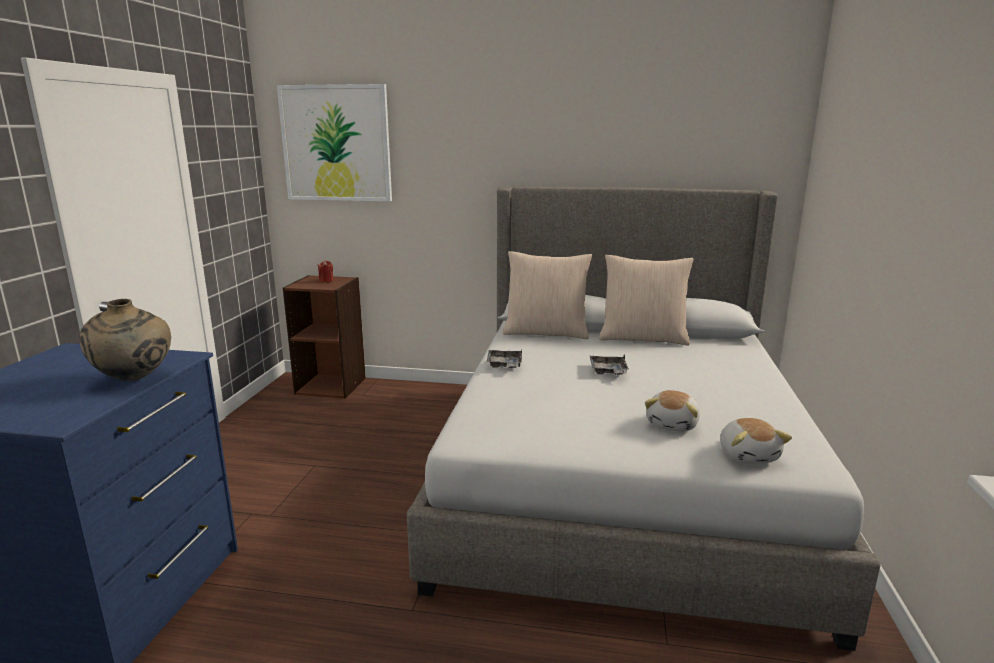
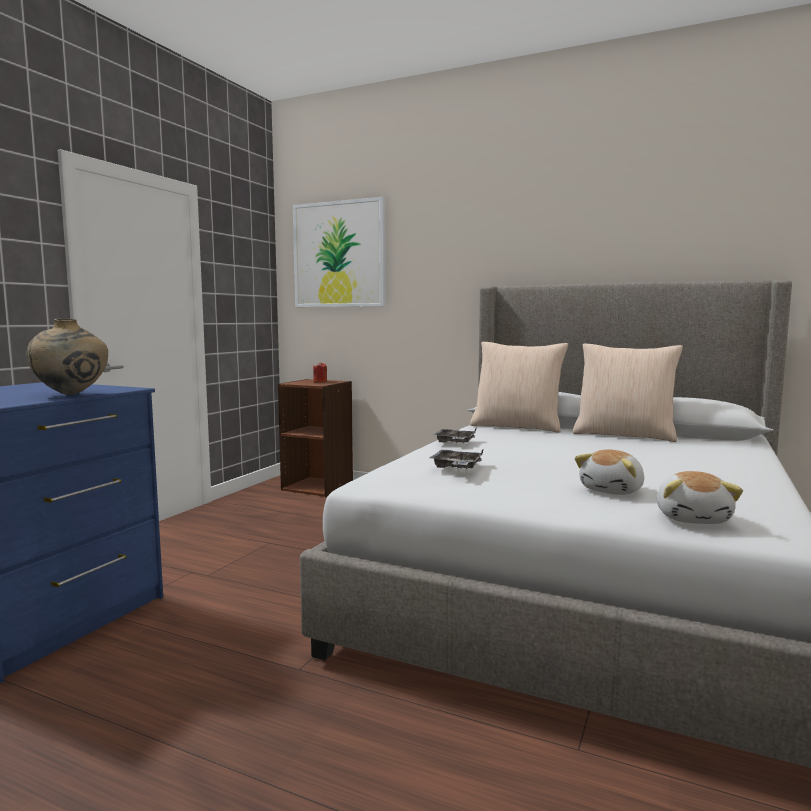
camera: 15 degrees right, 10 degrees down
(608, 372) = (564, 452): grey tray -> grey tray (456, 467)

